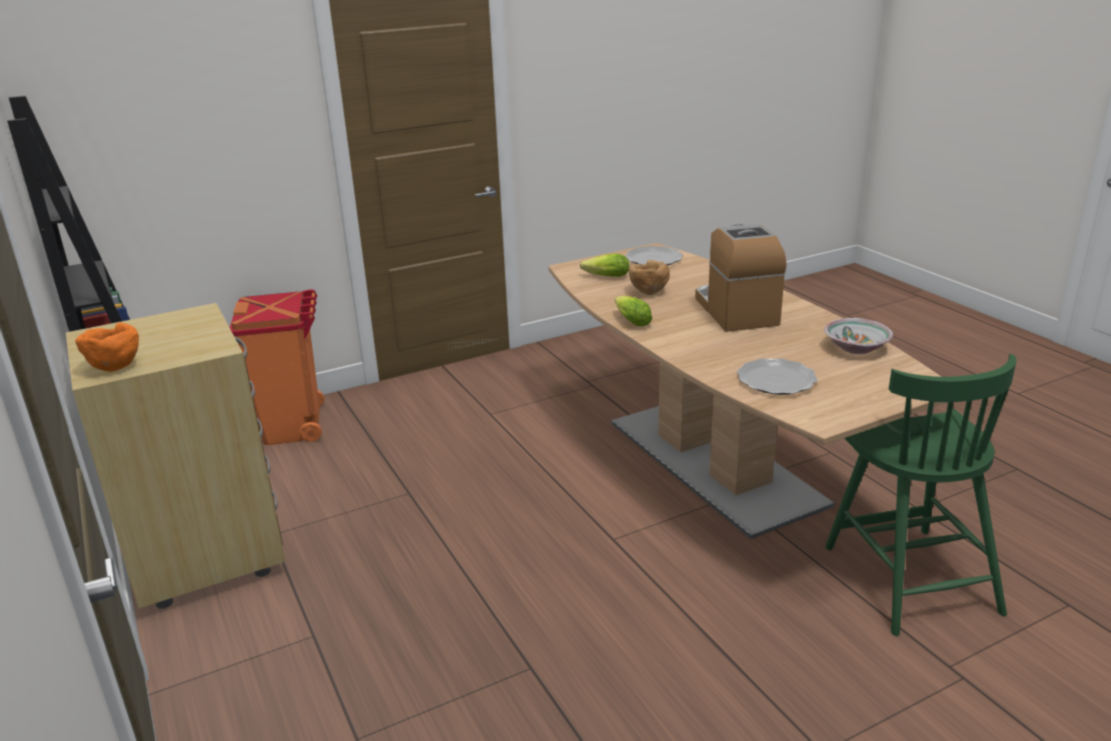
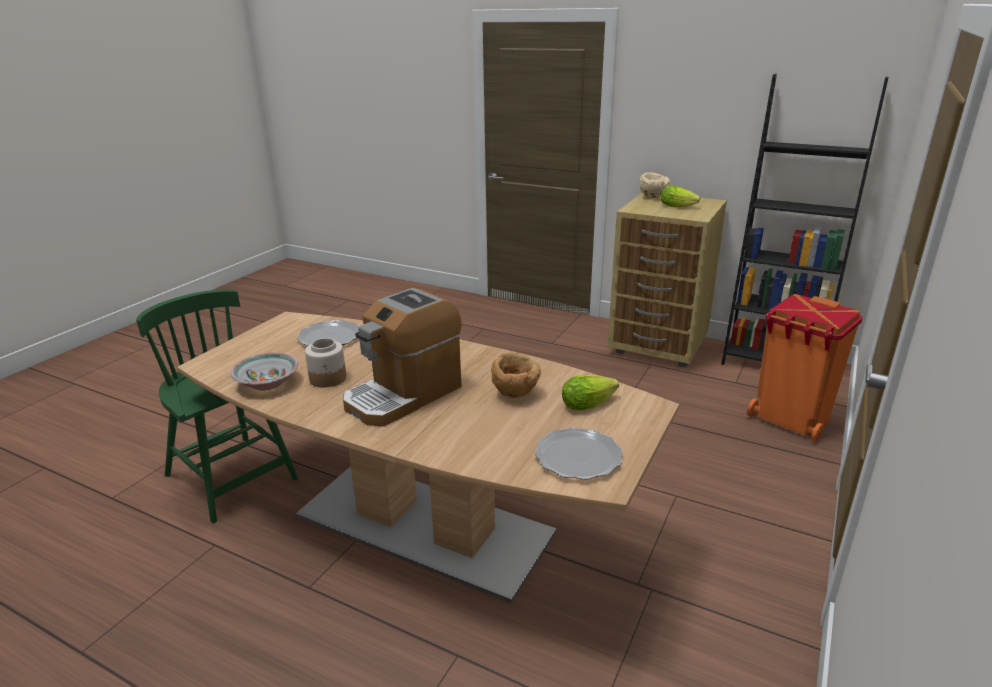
camera: 145 degrees right, 0 degrees up
(114, 367) = (653, 197): orange bowl -> beige bowl
(630, 321) = (491, 356): lettuce -> lettuce (679, 206)
(735, 311) = (403, 395): coffee machine -> coffee machine turned 90 degrees clockwise
(795, 338) = (328, 378): none -> jar

